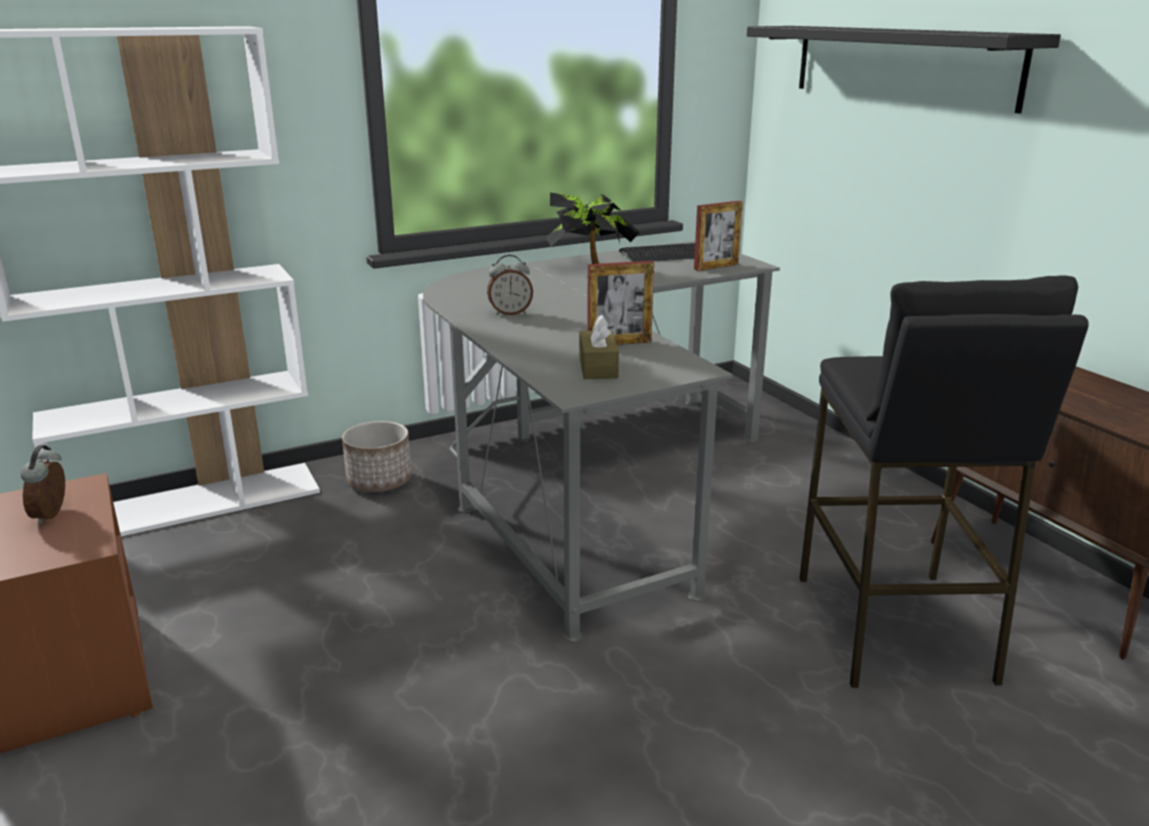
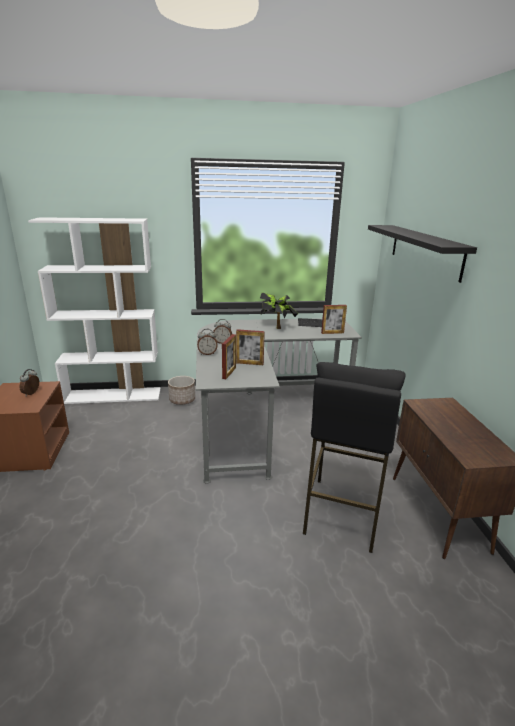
camera: 20 degrees right, 0 degrees up
(502, 338) = (207, 353): none -> alarm clock
(598, 367) = (229, 373): brown tissue box -> picture frame

